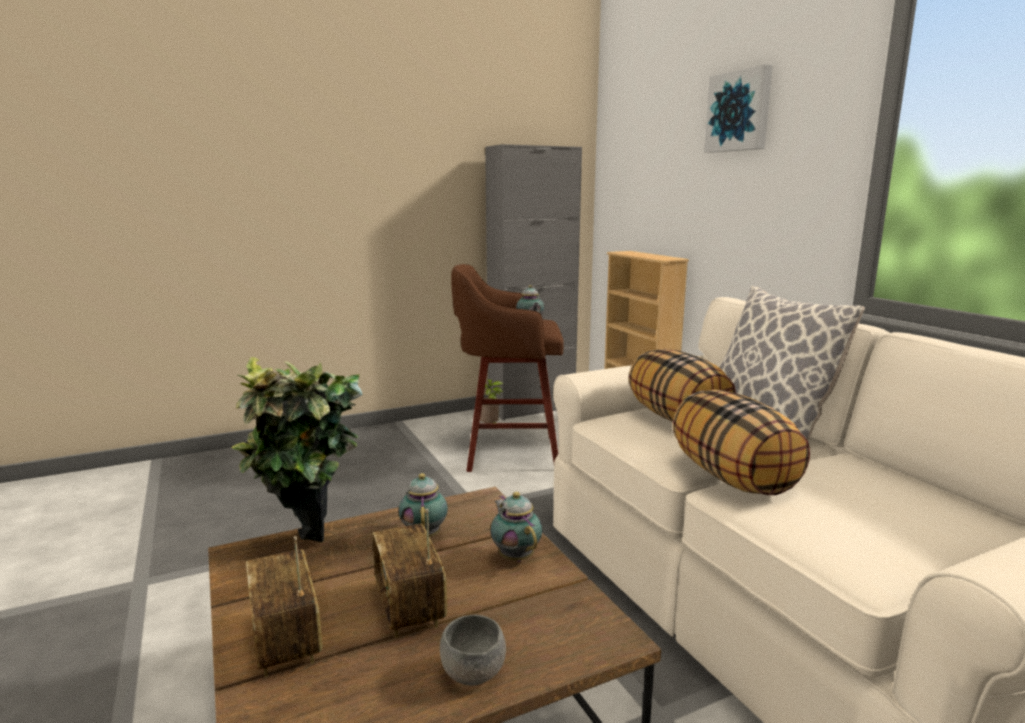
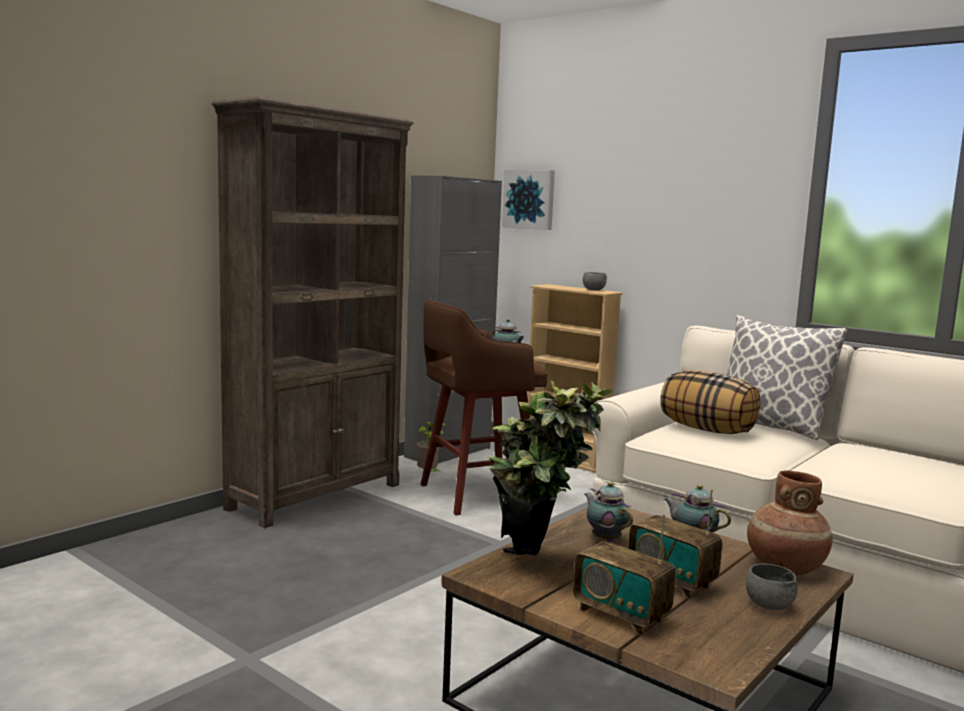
camera: 25 degrees left, 5 degrees down
(374, 437) = (316, 496): none -> brown bookcase
(576, 617) = (784, 567): none -> brown vase
(659, 256) = (593, 290): none -> grey bowl
(733, 478) = (801, 464): pillow -> none
(739, 111) = (675, 164): picture -> picture (529, 199)

